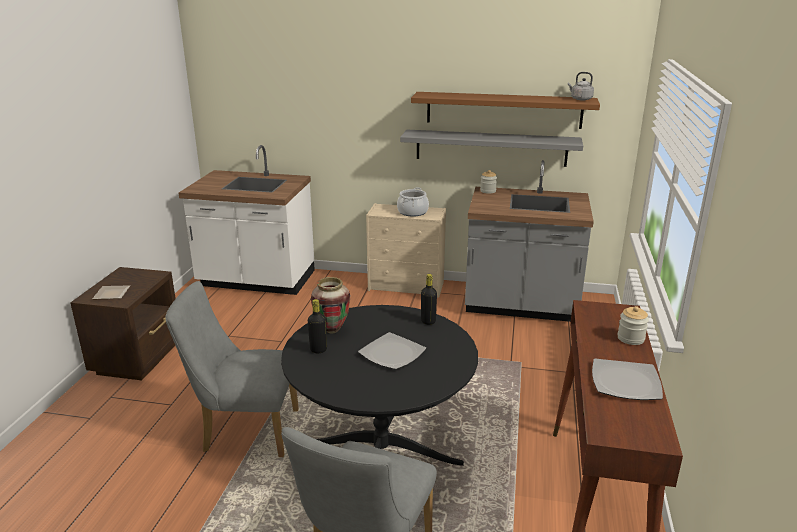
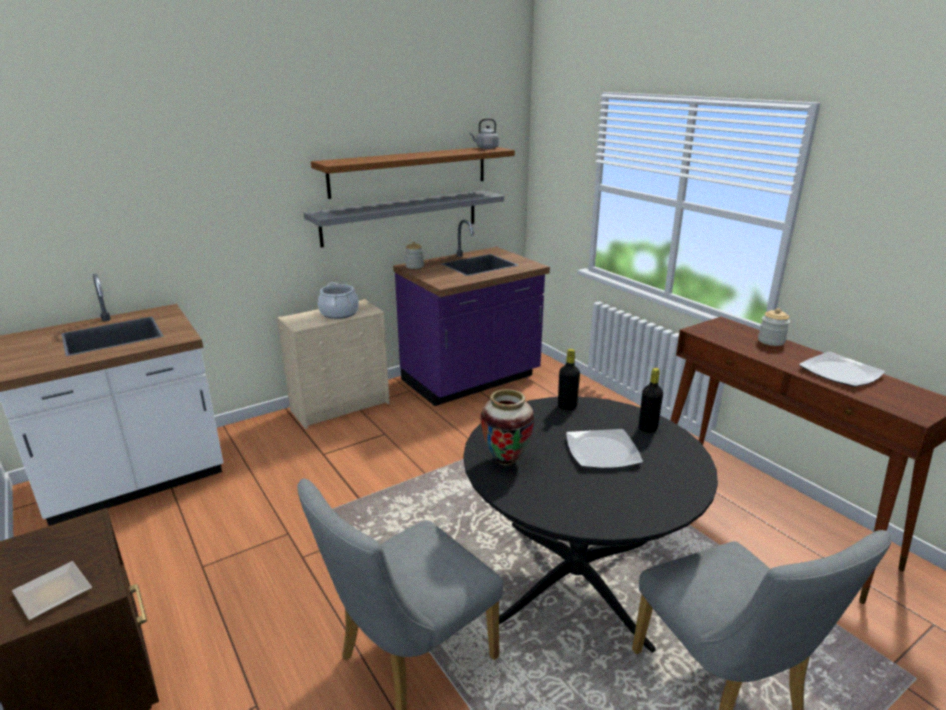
camera: 45 degrees left, 0 degrees up
(318, 350) = (535, 487): black bottle -> black bottle (647, 428)
(521, 305) = (471, 380): grey counter -> purple counter

